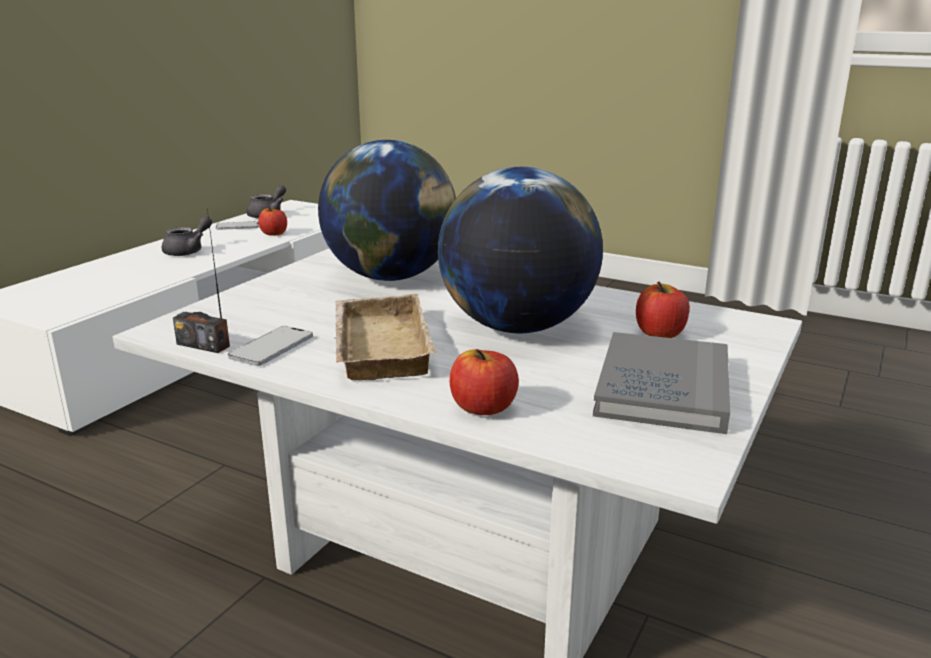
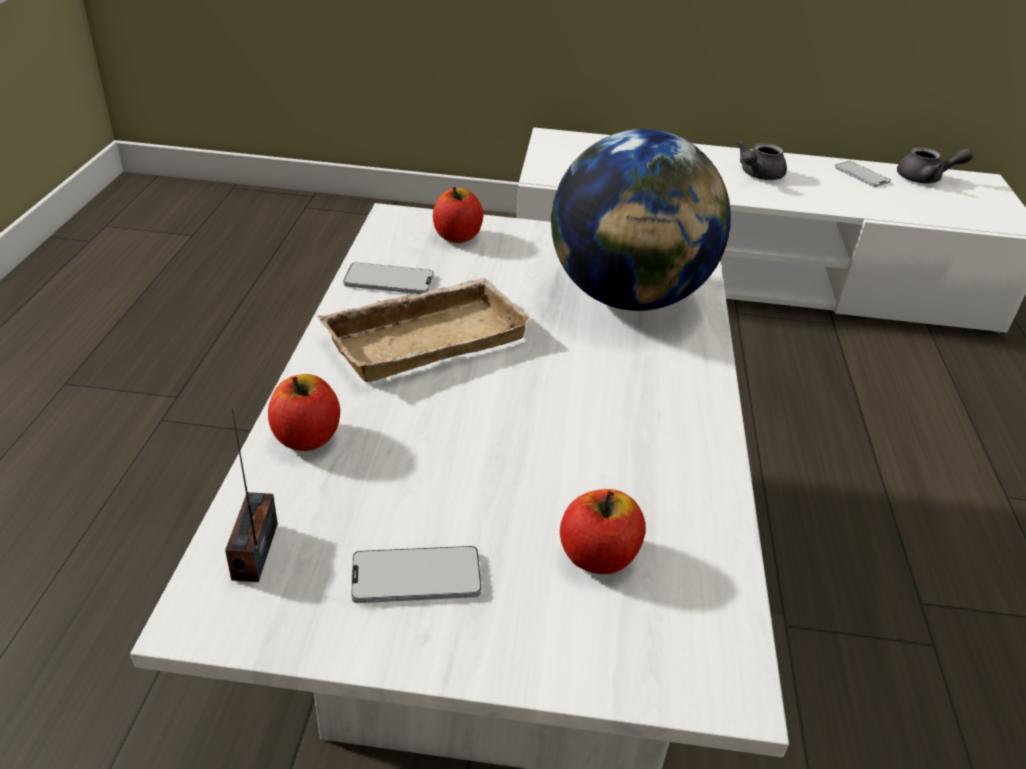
camera: 65 degrees right, 15 degrees up
(188, 251) = (757, 175): grey teapot -> grey teapot turned 120 degrees clockwise
(203, 345) = (376, 247): radio -> radio (256, 551)
(274, 234) = (870, 202): apple -> apple (457, 236)
(517, 327) = (537, 421): globe -> none
(663, 387) = (416, 576): grey book -> phone

